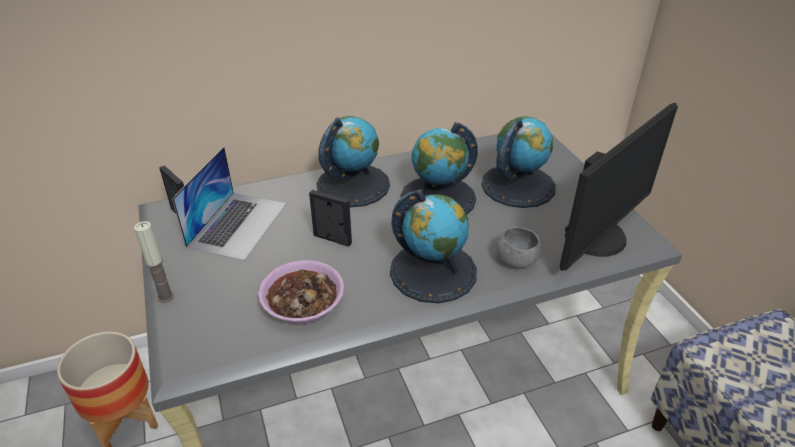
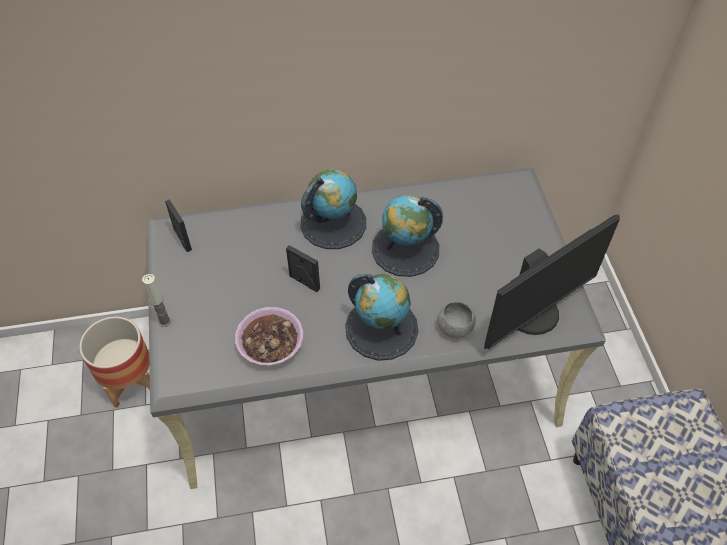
camera: 10 degrees right, 15 degrees up
(238, 224) = (228, 254): laptop -> none
(518, 185) = (482, 244): globe -> none

